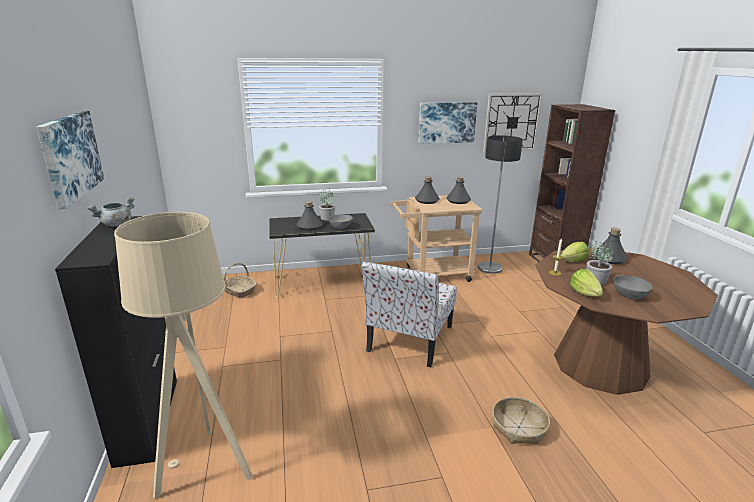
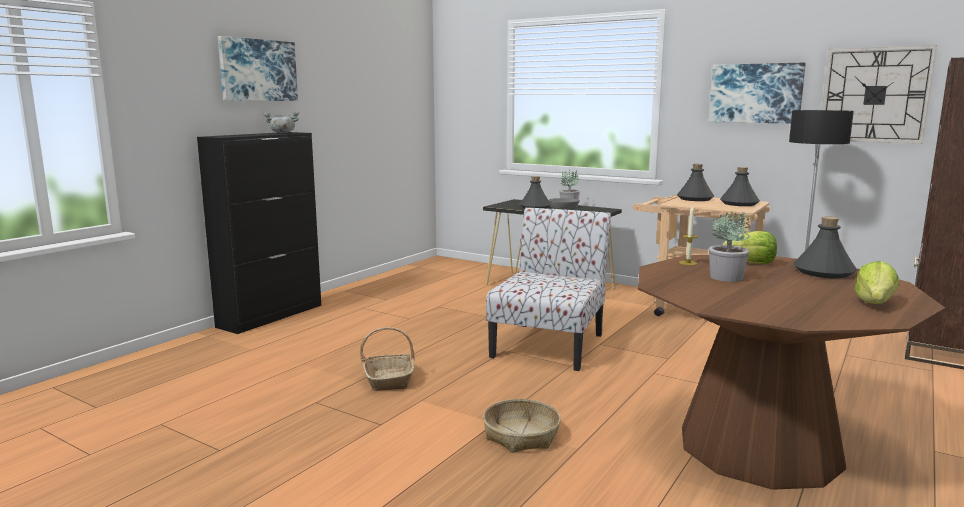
camera: 45 degrees right, 10 degrees down
(206, 467) = (255, 347): beige floor lamp -> none
(239, 291) = (463, 273): basket -> basket (389, 379)
(409, 339) = (549, 344): chair -> chair turned 135 degrees clockwise
(584, 293) = (672, 279): lettuce -> lettuce (874, 303)
(629, 295) = (733, 293): grey bowl -> none

